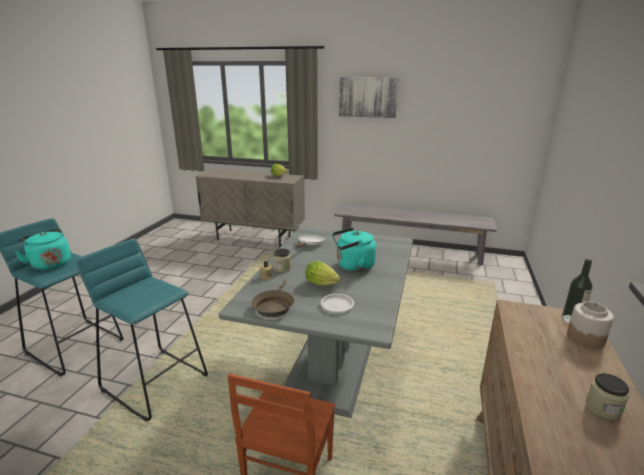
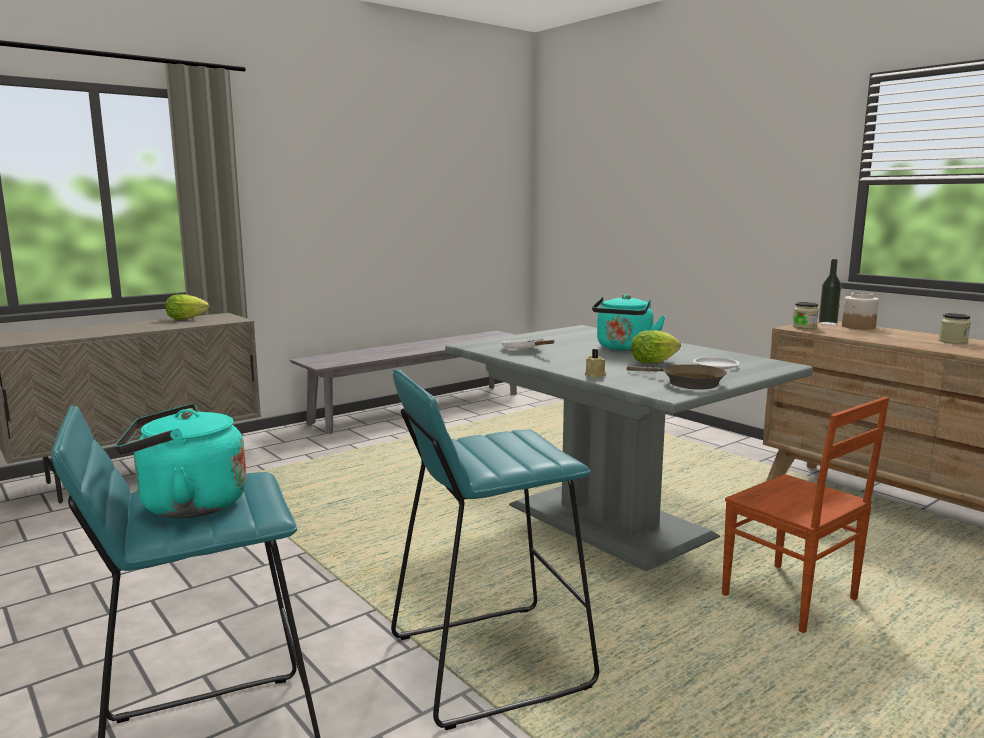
camera: 55 degrees left, 10 degrees down
(282, 268) = (581, 367): jar -> jar (804, 327)
(368, 97) = (316, 162): picture -> none

